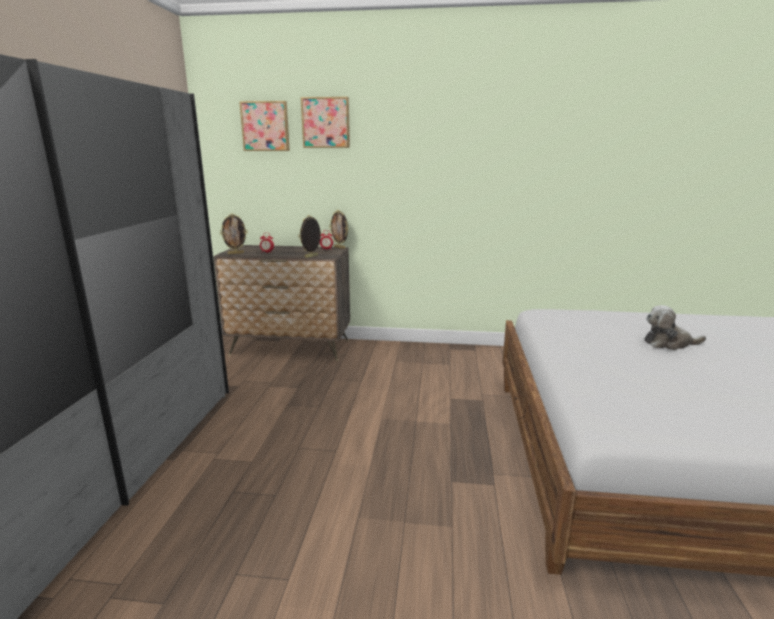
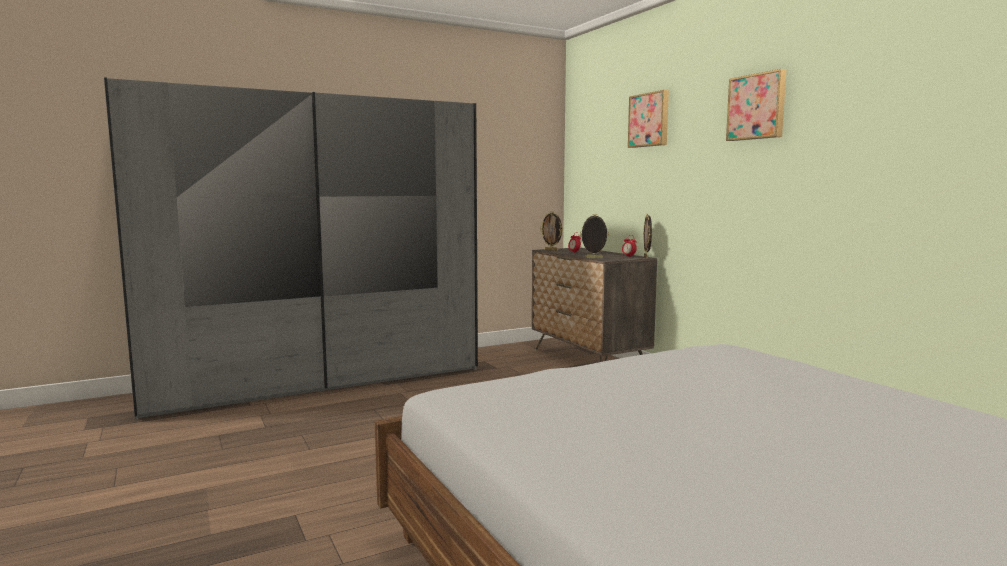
camera: 55 degrees right, 10 degrees down
(265, 126) = (607, 129): picture -> picture (757, 107)
(669, 343) = (748, 396): plush toy -> none

